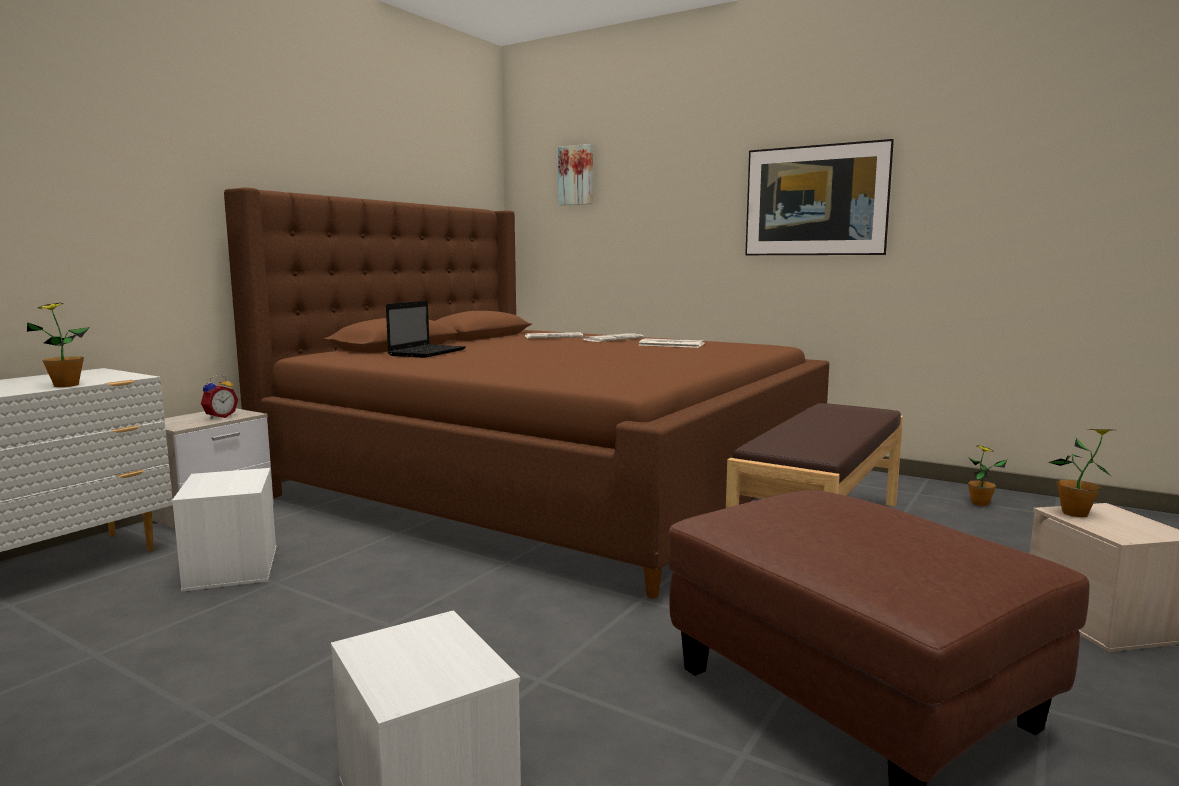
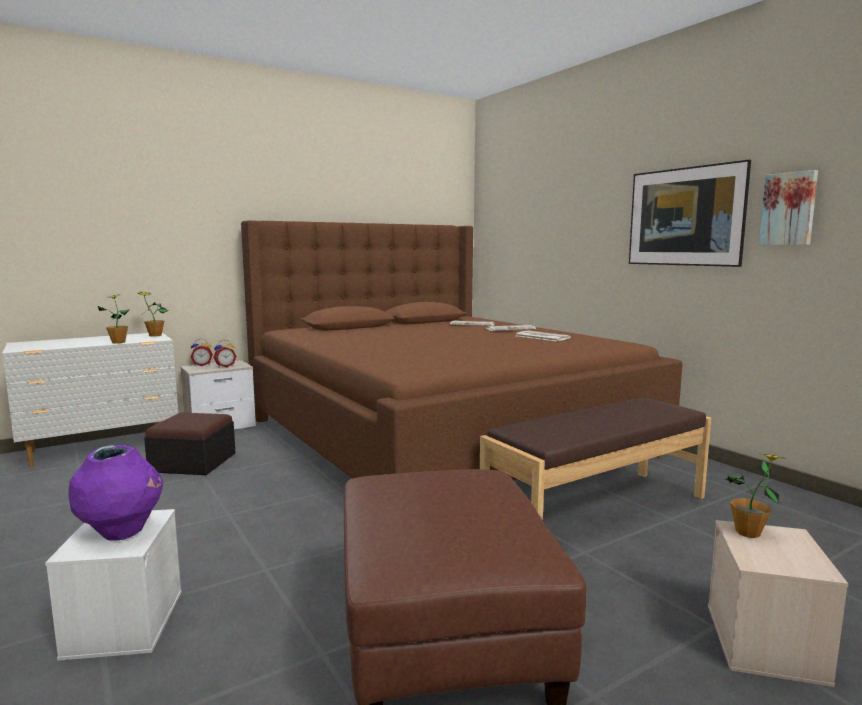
camera: 25 degrees right, 0 degrees up
(175, 418) = (202, 365): none -> alarm clock
(233, 568) = (193, 462): white storage box -> ottoman
(428, 352) = (354, 332): laptop -> none
(432, 656) = (121, 533): none -> purple vase
(576, 175) = (517, 197): picture -> picture (789, 209)
(980, 503) = (795, 511): potted plant -> potted plant (155, 335)

